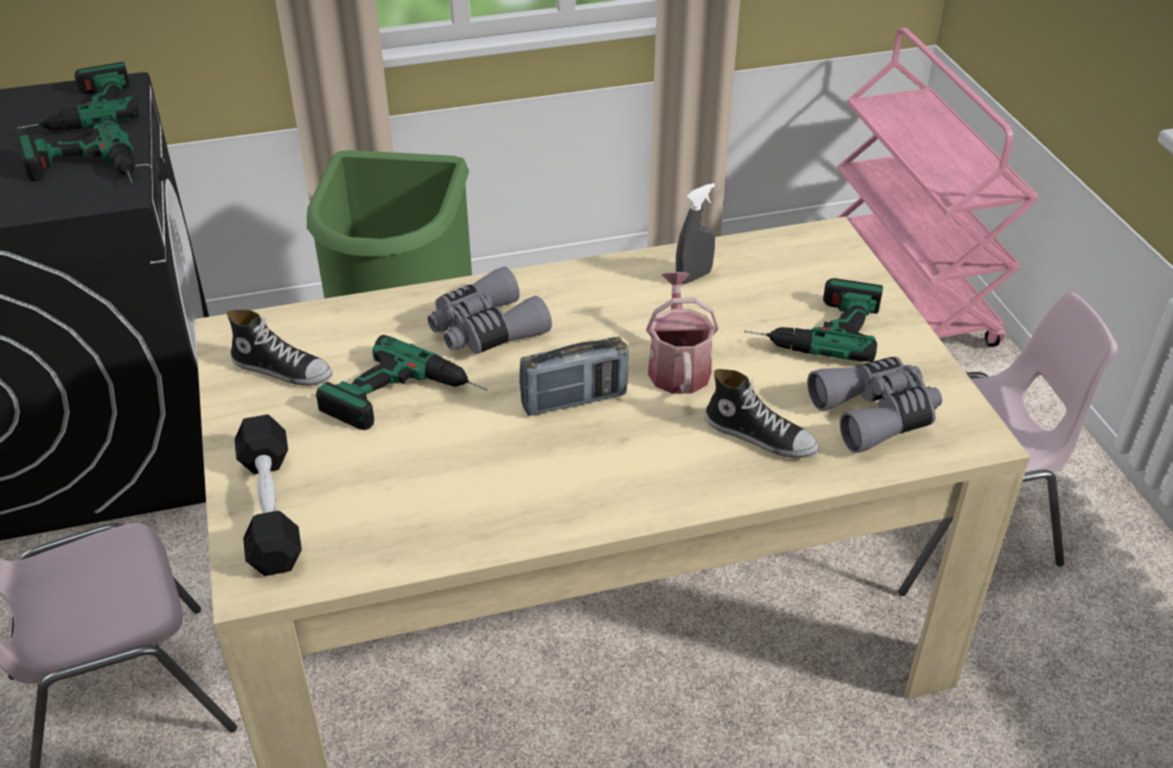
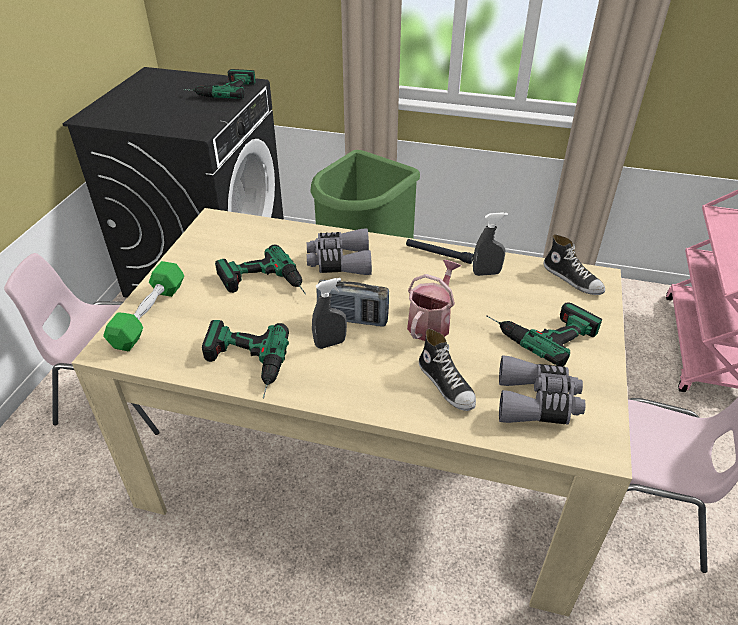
camera: 30 degrees right, 0 degrees up
(84, 173) = (194, 118): power drill -> power drill (243, 366)
(270, 508) = (149, 315): black dumbbell -> green dumbbell
(283, 369) = (220, 246): shoe -> shoe (572, 279)
(573, 444) = (330, 343): none -> grey spray bottle
(612, 272) = (438, 254): none -> black flashlight

